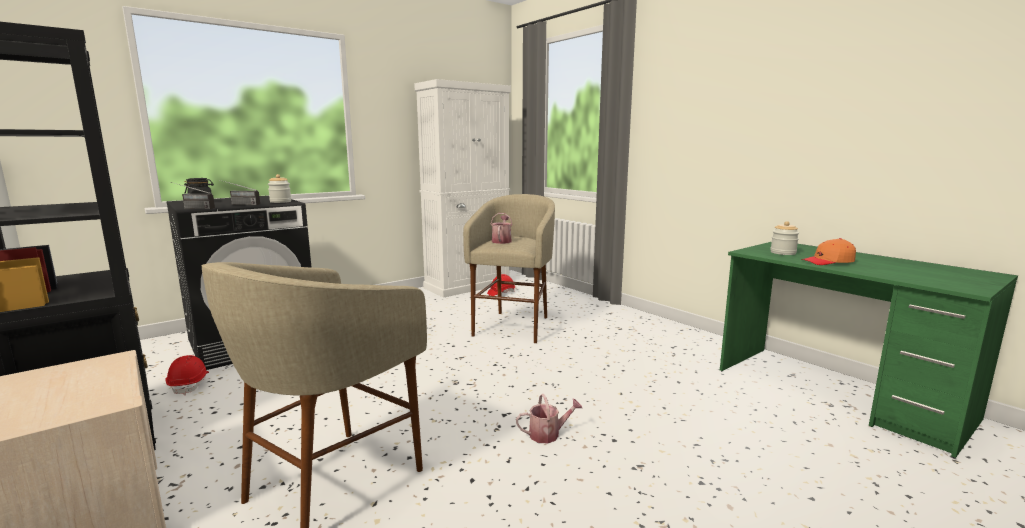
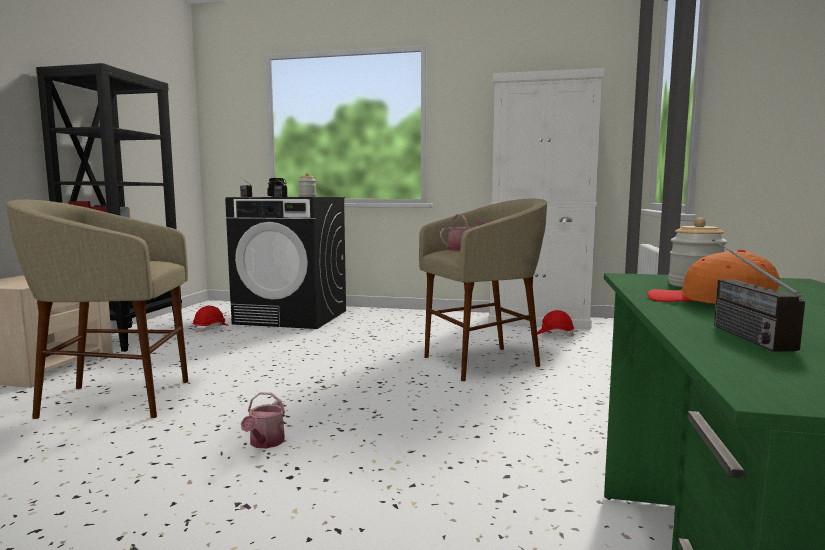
camera: 50 degrees right, 5 degrees down
(548, 434) = (265, 443): watering can -> watering can turned 60 degrees clockwise
(887, 273) = (734, 330): none -> radio

